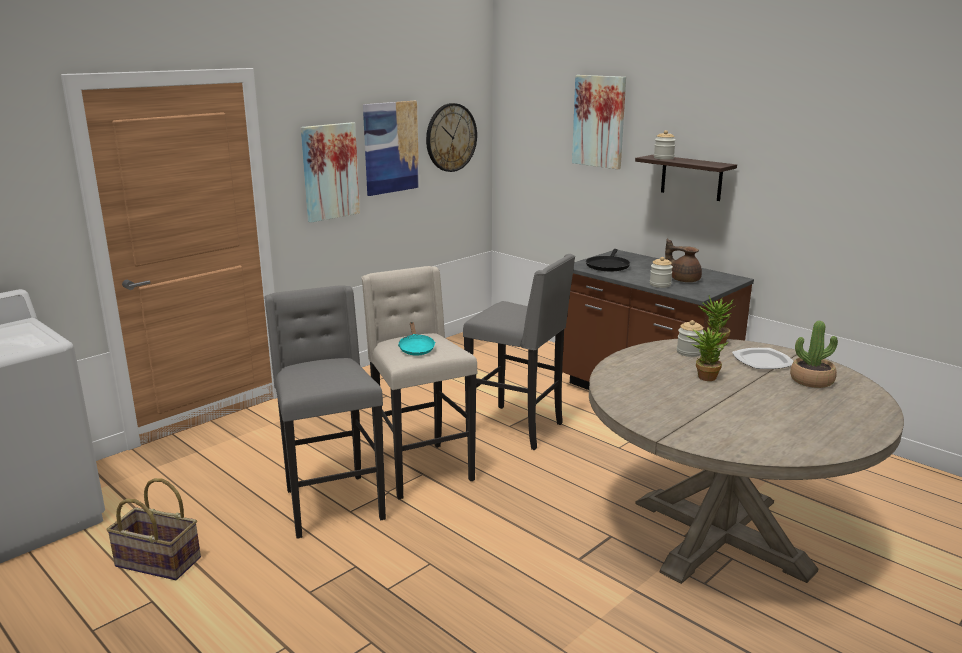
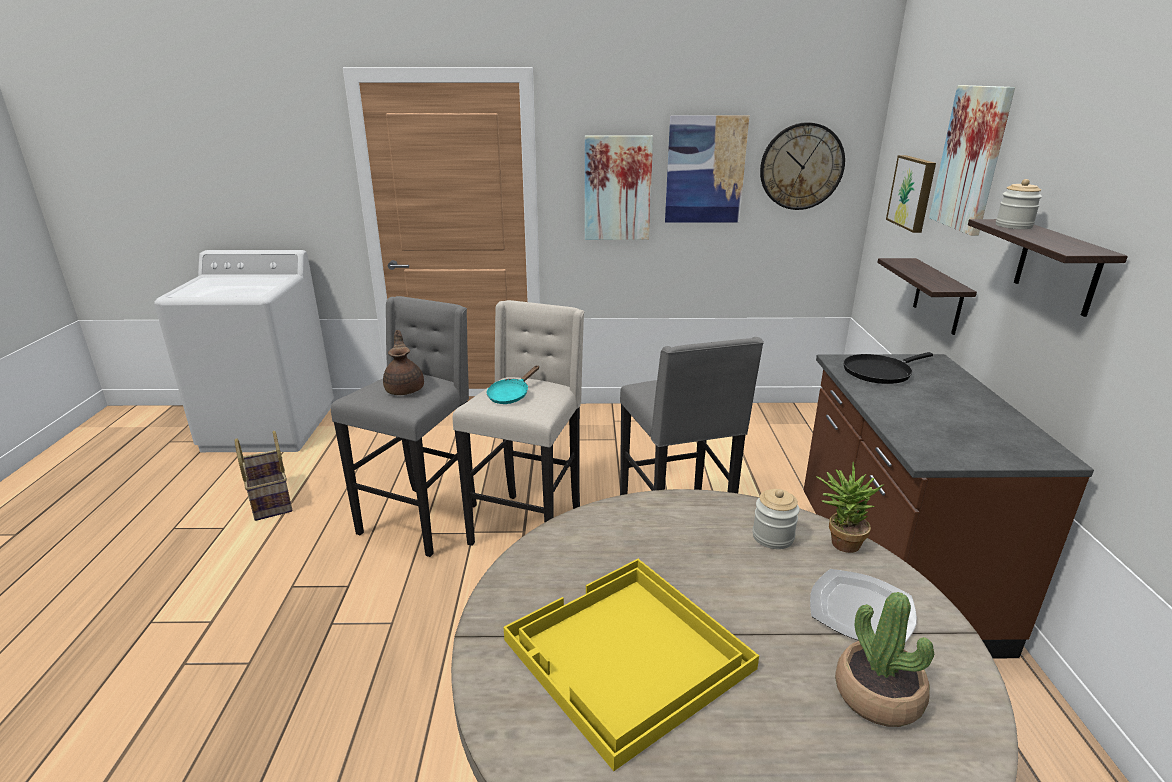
camera: 45 degrees right, 5 degrees up
(544, 148) = (913, 193): none -> picture
(593, 214) = (938, 297): none -> shelf
(660, 284) = (897, 422): jar -> none
(683, 280) = (953, 427): brown teapot -> brown teapot (405, 389)
(704, 376) = (716, 583): potted plant -> none
(727, 412) = (627, 656): none -> yellow tray

